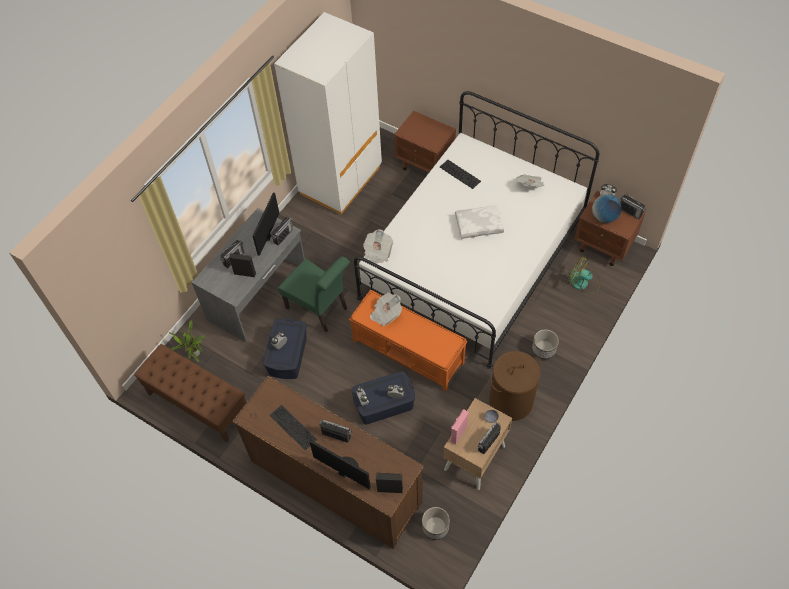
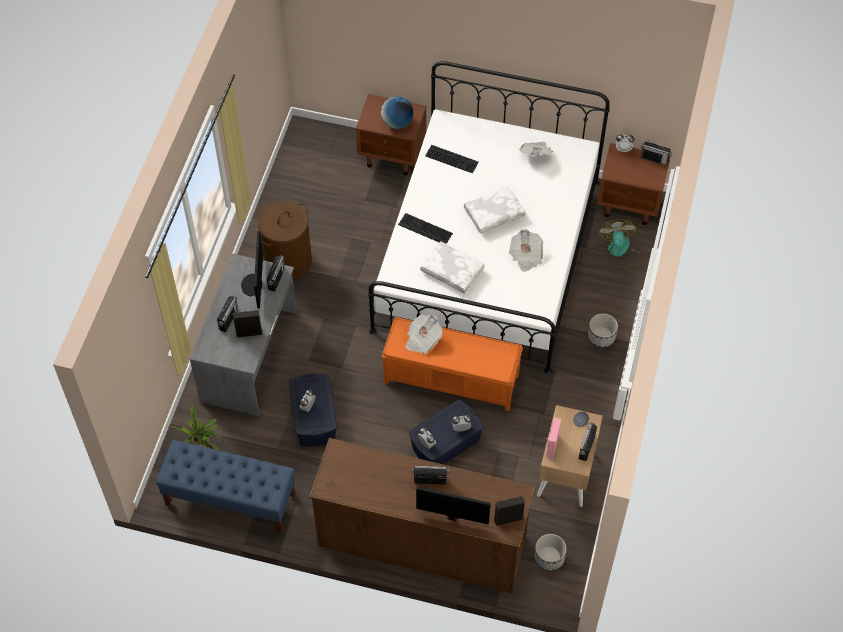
camera: 20 degrees left, 0 degrees up
(198, 403) = (230, 500): brown bench -> blue bench
(292, 427) = (378, 485): keyboard -> keyboard (424, 229)
(320, 310) = (331, 356): green chair -> none
(341, 181) = (297, 198): white wardrobe -> none
(377, 252) = (391, 272): newspaper -> newspaper (526, 256)
(428, 263) = (453, 271): none -> white pillow
(511, 401) = (584, 403): brown laundry basket -> brown laundry basket (288, 262)
(583, 283) = (620, 252): fan -> fan turned 75 degrees clockwise
(604, 217) = (628, 172): globe -> globe (397, 123)

